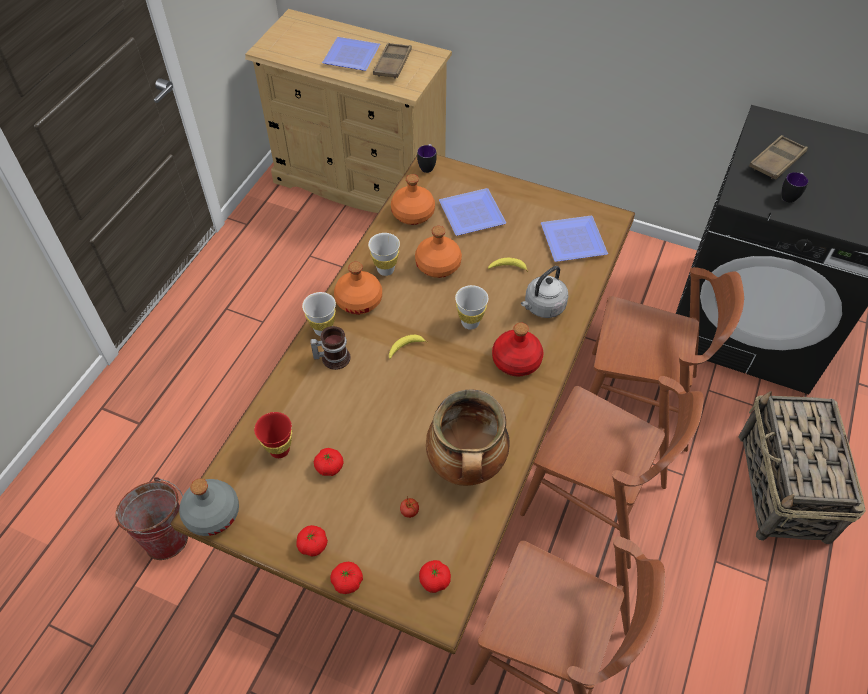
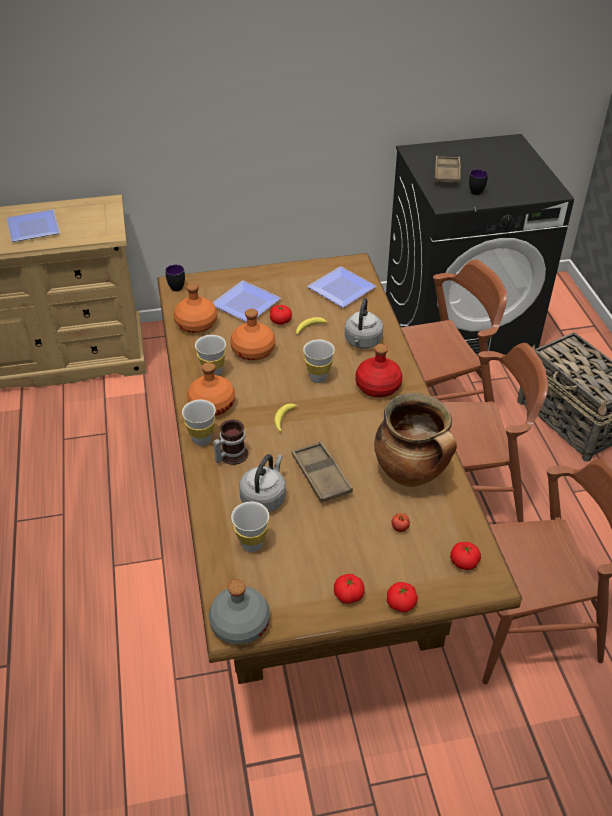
camera: 35 degrees left, 10 degrees down
(166, 533) = (121, 741): bucket -> none
(279, 450) = (252, 544): red cup -> white cup
(325, 413) = (264, 497): none -> grey kettle
(329, 467) = (306, 533): tomato -> tomato (280, 321)
(392, 64) = (78, 221): brown tray -> brown tray (321, 476)

